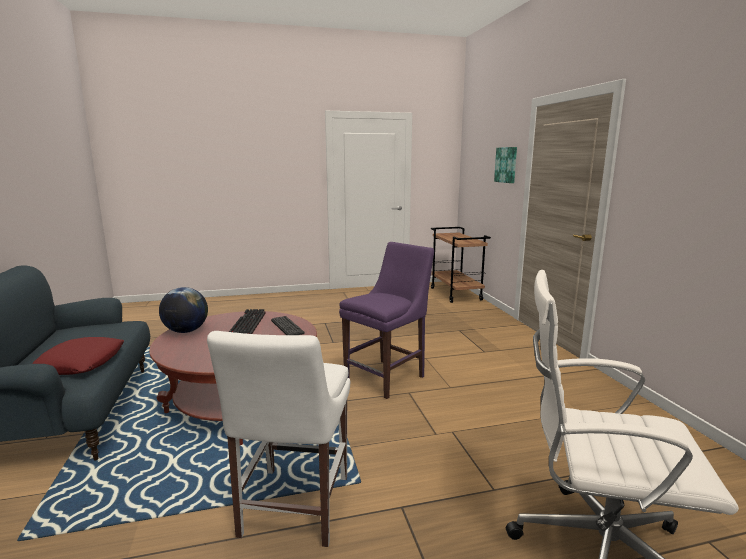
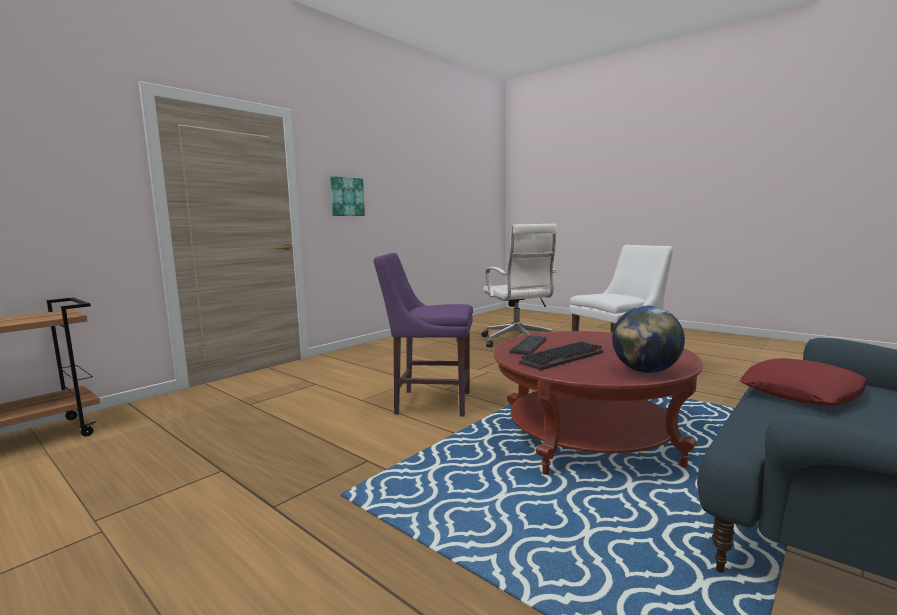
camera: 125 degrees left, 5 degrees down
(506, 165) = (84, 171): picture -> picture (346, 197)

